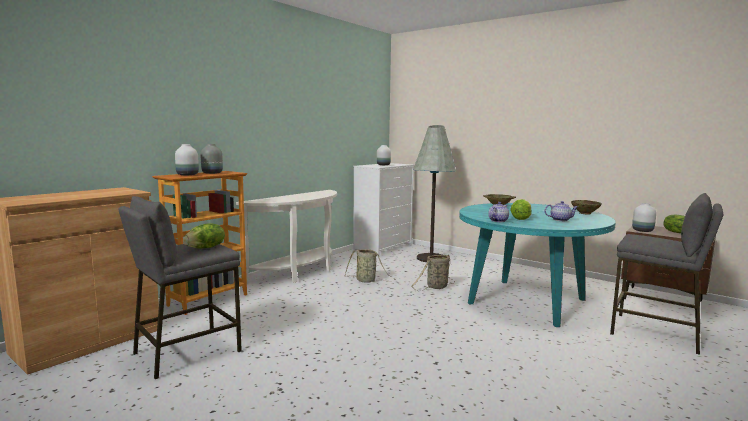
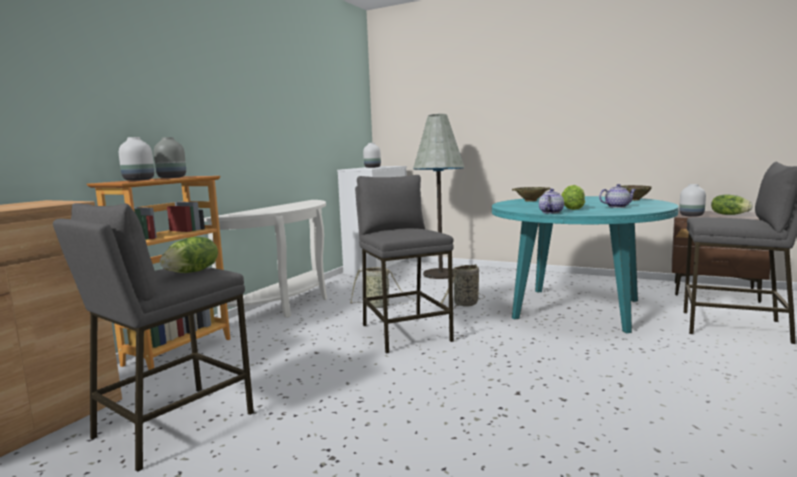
camera: 10 degrees left, 0 degrees up
(376, 305) = (405, 333): none -> grey stool

